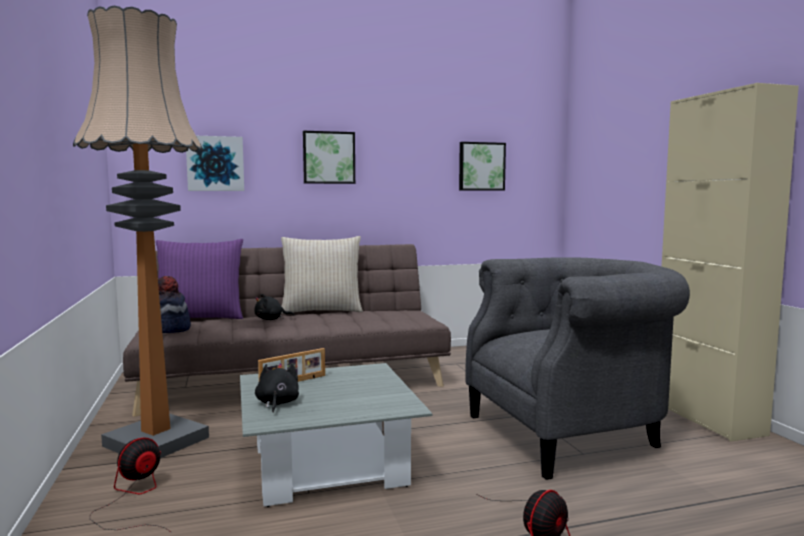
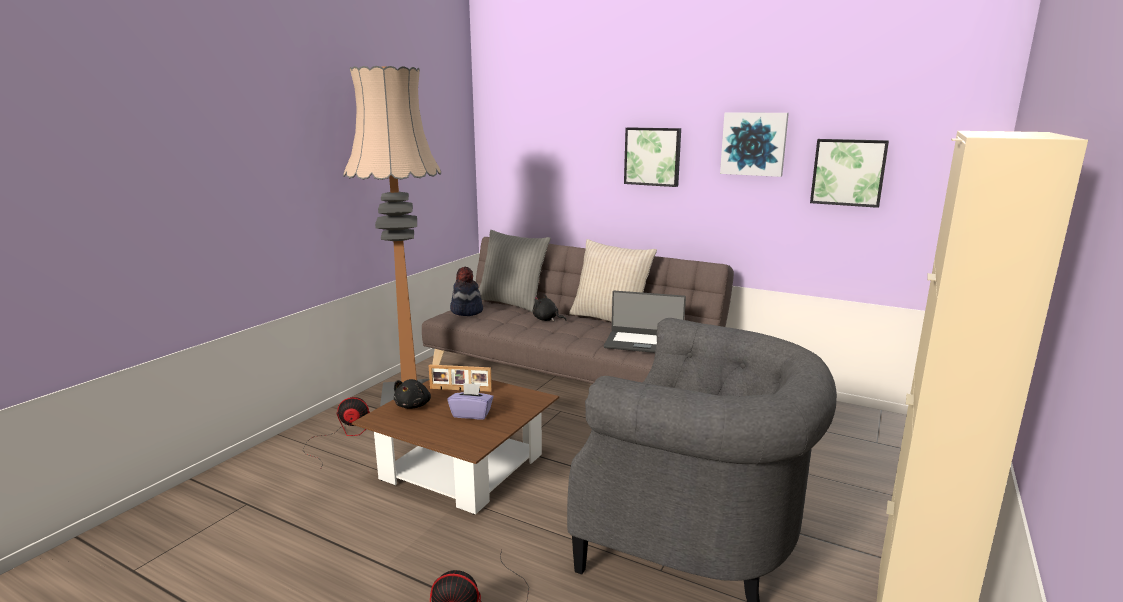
camera: 45 degrees right, 10 degrees up
(200, 318) = (512, 303): purple pillow -> grey pillow
(215, 164) = (550, 160): picture -> picture (754, 144)
(277, 403) = (413, 405): black plush toy -> black plush toy turned 150 degrees clockwise
(328, 464) = (462, 467): grey coffee table -> brown coffee table
(348, 391) = (471, 414): none -> purple tissue box
(388, 315) = (644, 343): none -> laptop

